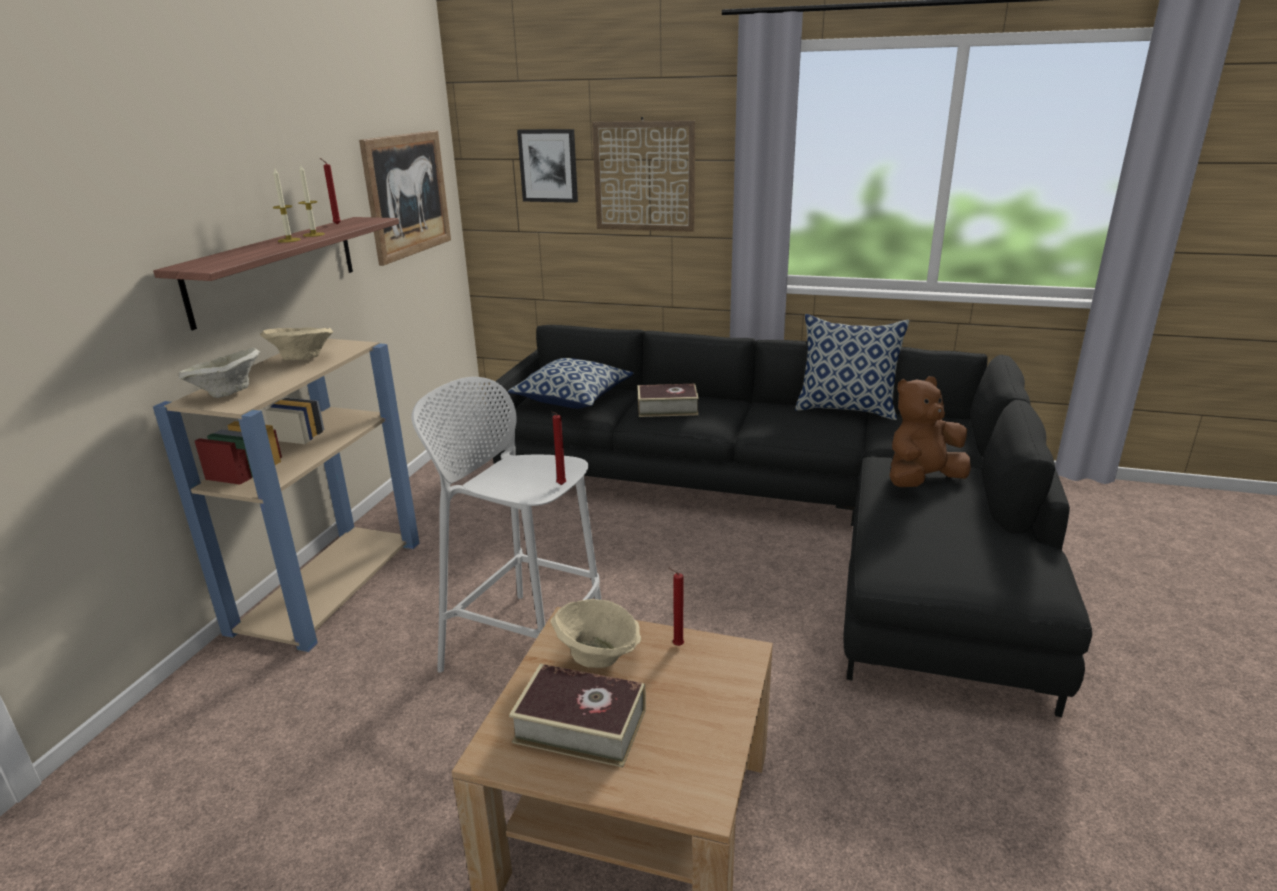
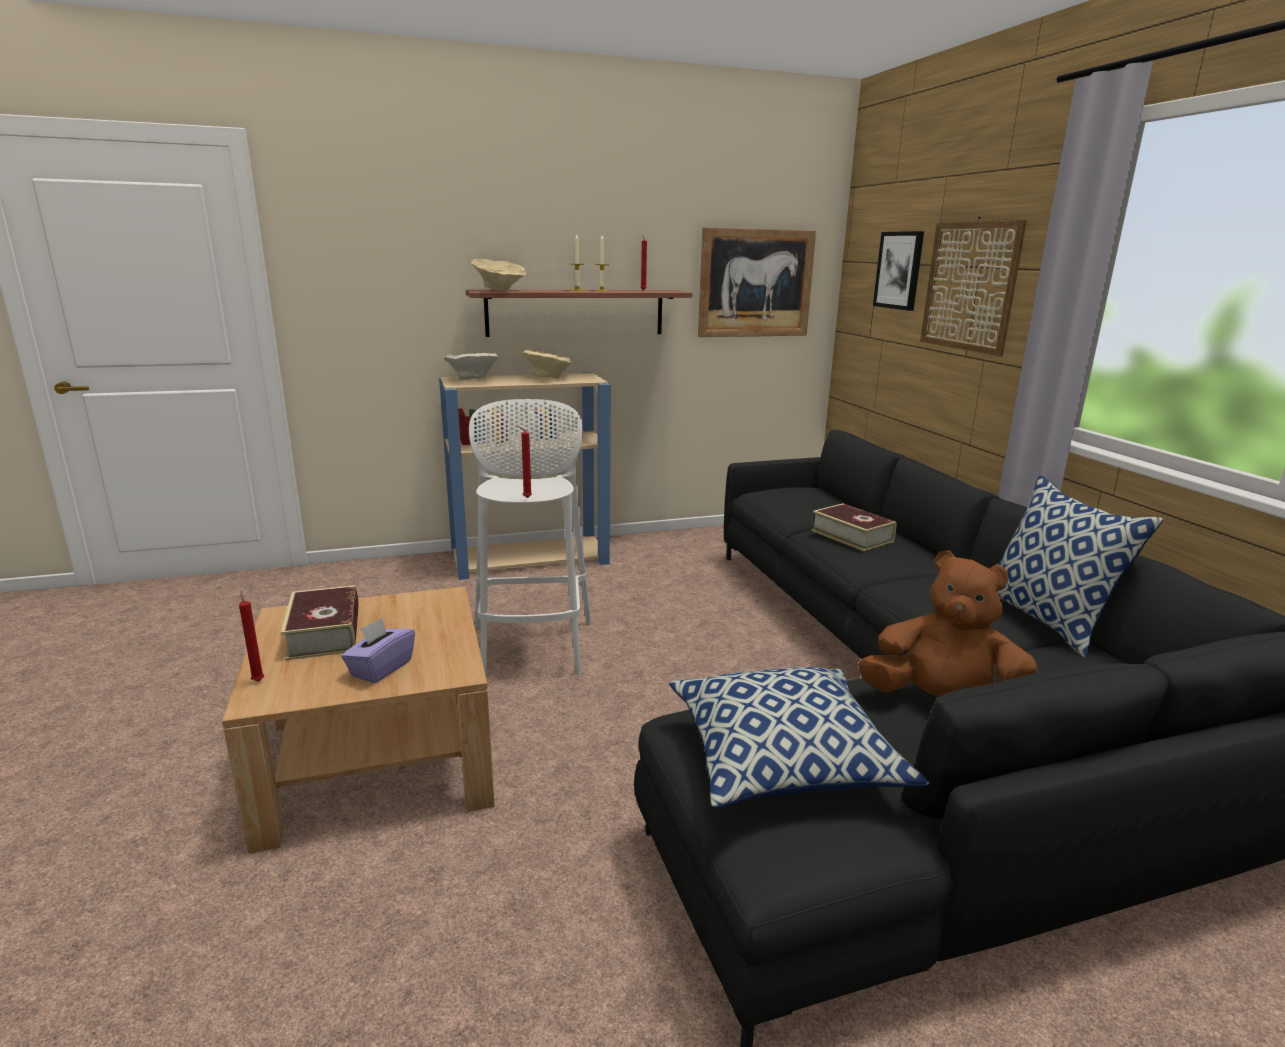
camera: 55 degrees right, 5 degrees down
(573, 398) = (800, 501): pillow -> pillow (782, 760)
(598, 657) = (411, 617): beige bowl -> beige bowl (499, 290)
(676, 645) = (448, 641): red candle -> red candle (258, 680)
(698, 699) = (381, 668): none -> purple tissue box

